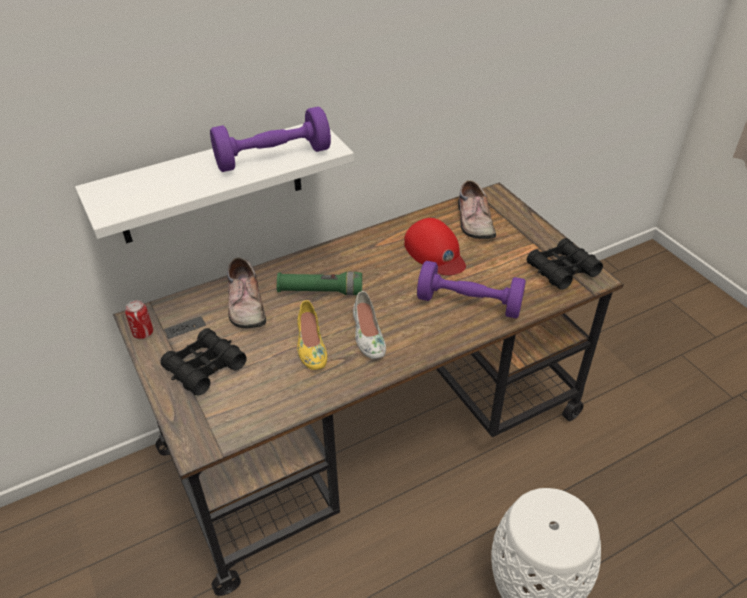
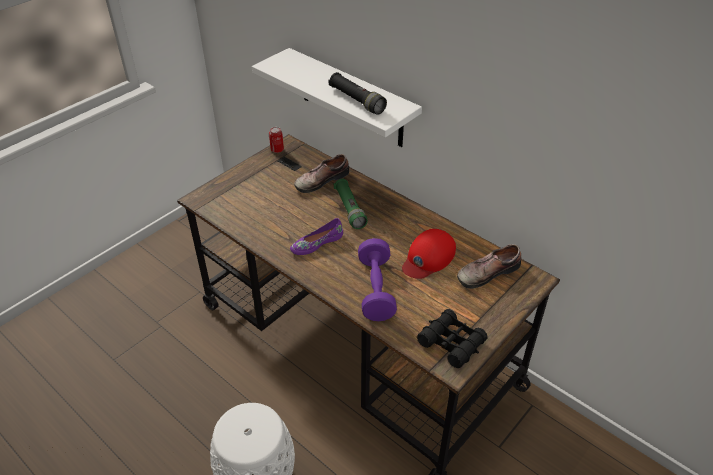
camera: 70 degrees right, 0 degrees up
(204, 367) = (258, 182): black binoculars -> none
(273, 158) = (357, 100): purple dumbbell -> black flashlight
(310, 345) = (295, 219): yellow shoe -> none
(367, 335) = (316, 243): white shoe -> purple shoe

